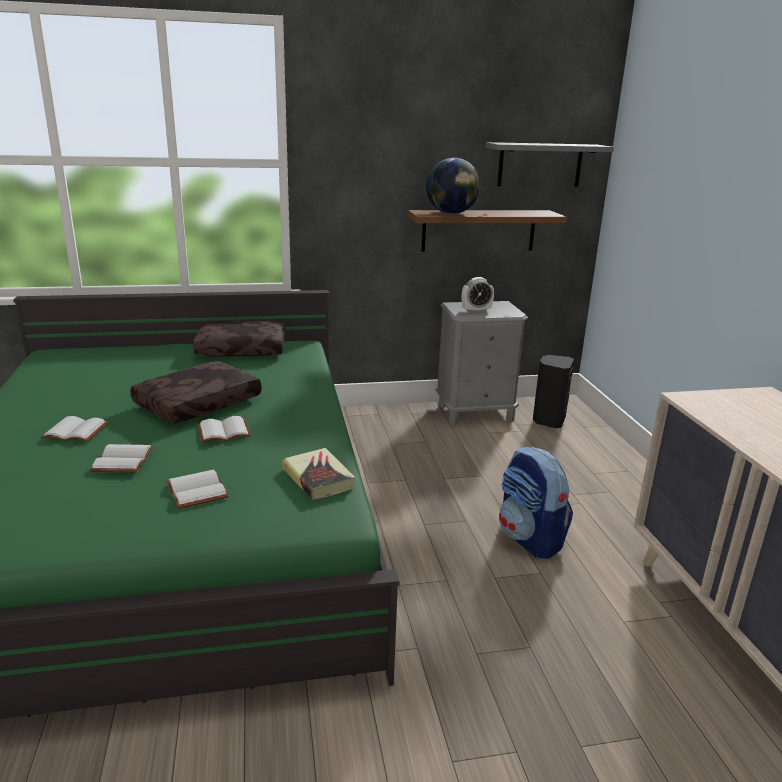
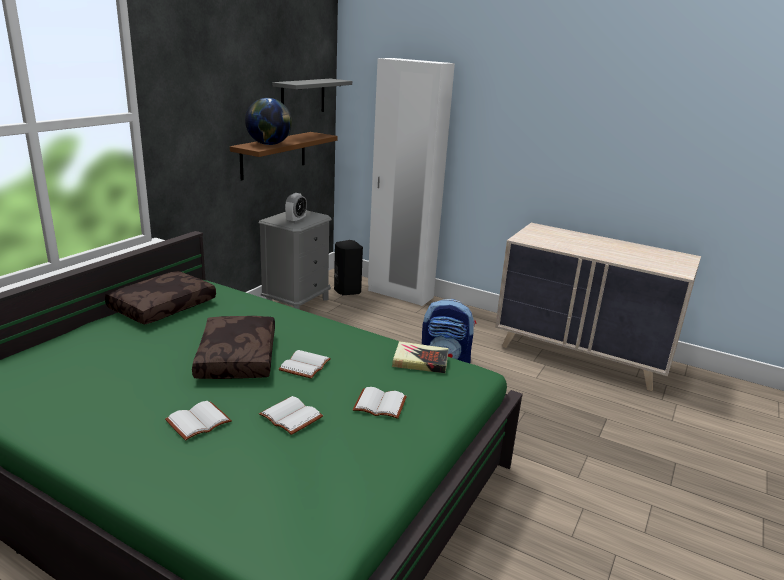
camera: 50 degrees left, 0 degrees up
(608, 447) = (400, 294): none -> white wardrobe

